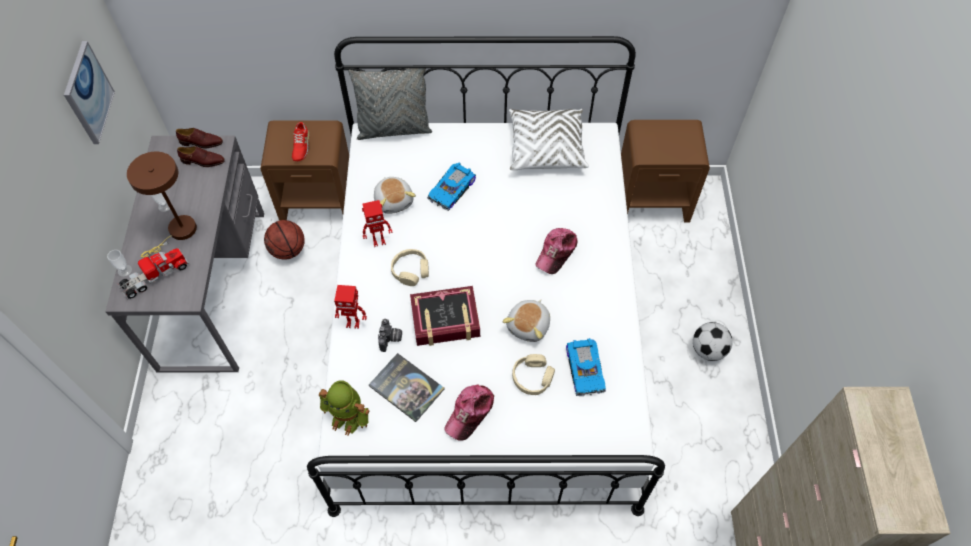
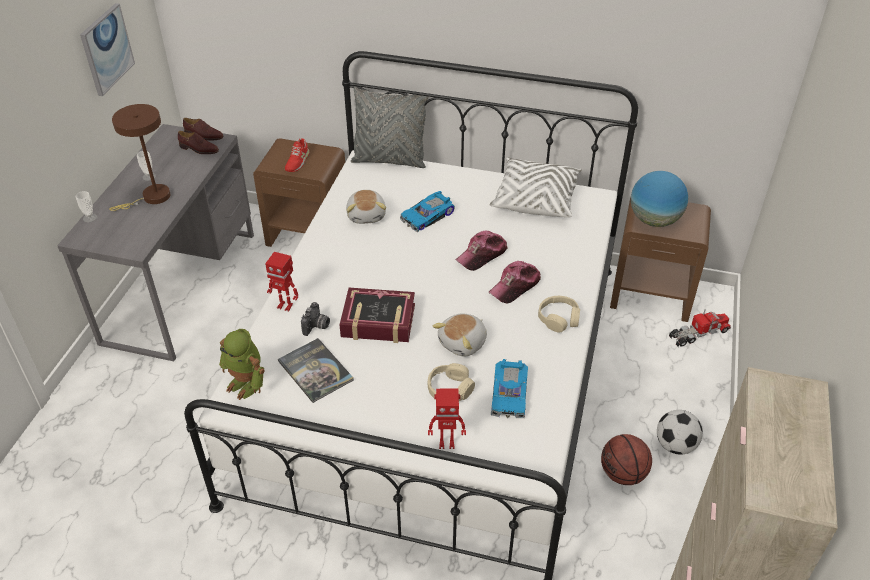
camera: 15 degrees right, 15 degrees down
(155, 277) = (114, 227): toy truck -> toy truck (698, 334)
(288, 250) = (264, 269): basketball -> basketball (623, 474)
(379, 241) = (338, 244): toy robot -> toy robot (446, 443)
(411, 271) = (360, 274): beige headphones -> beige headphones (559, 318)
(470, 413) = (372, 407): cap -> cap (482, 255)
(656, 147) = (654, 220): none -> globe

